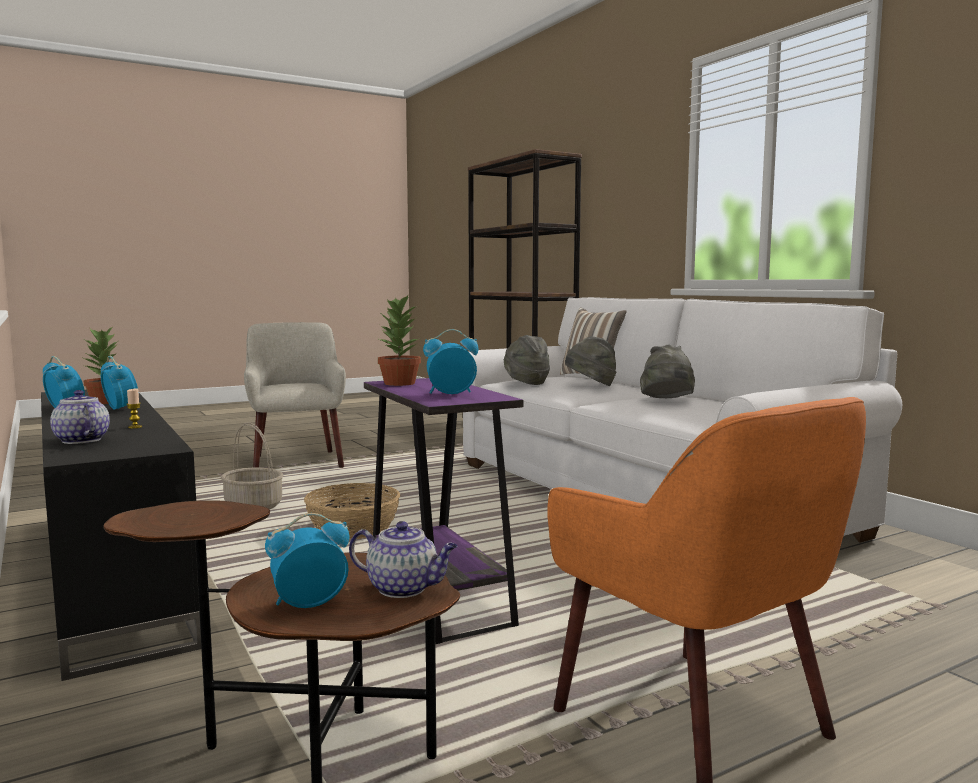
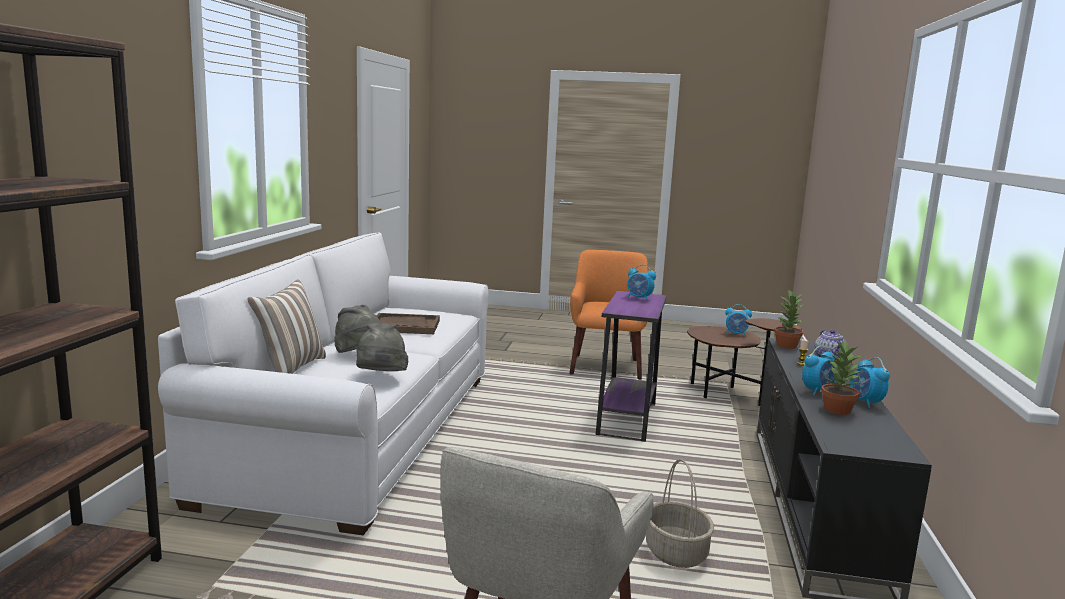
camera: 140 degrees left, 5 degrees up
(121, 409) = (818, 391): alarm clock -> alarm clock turned 120 degrees counterclockwise
(353, 528) = (614, 482): basket -> none
(399, 383) = (644, 311): potted plant -> potted plant (787, 345)
(404, 588) = (704, 330): teapot -> none
(667, 401) = (405, 326): grey hat -> brown tray

